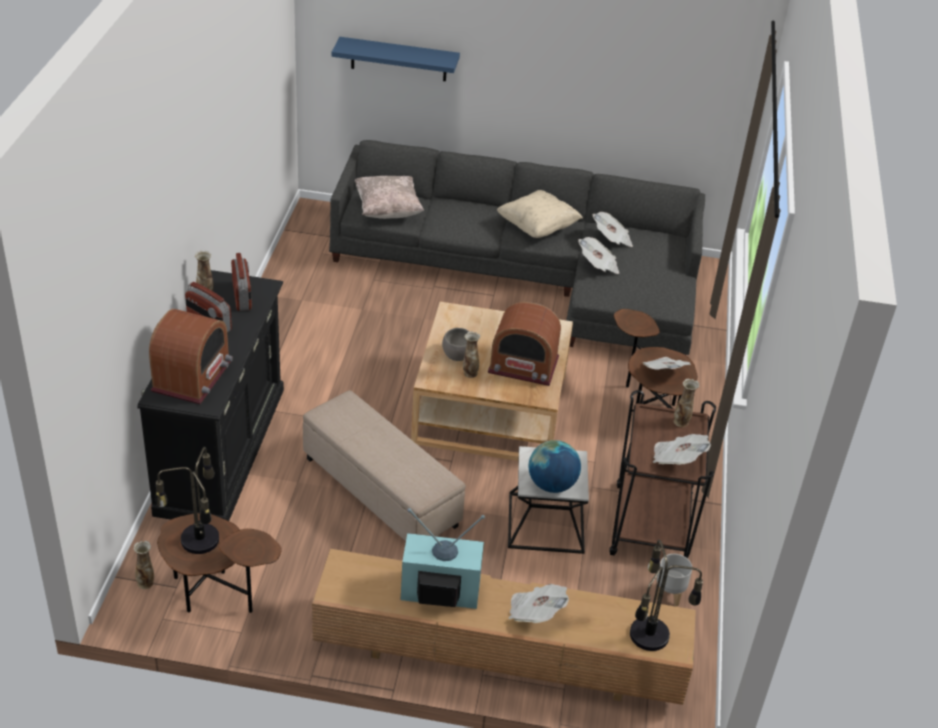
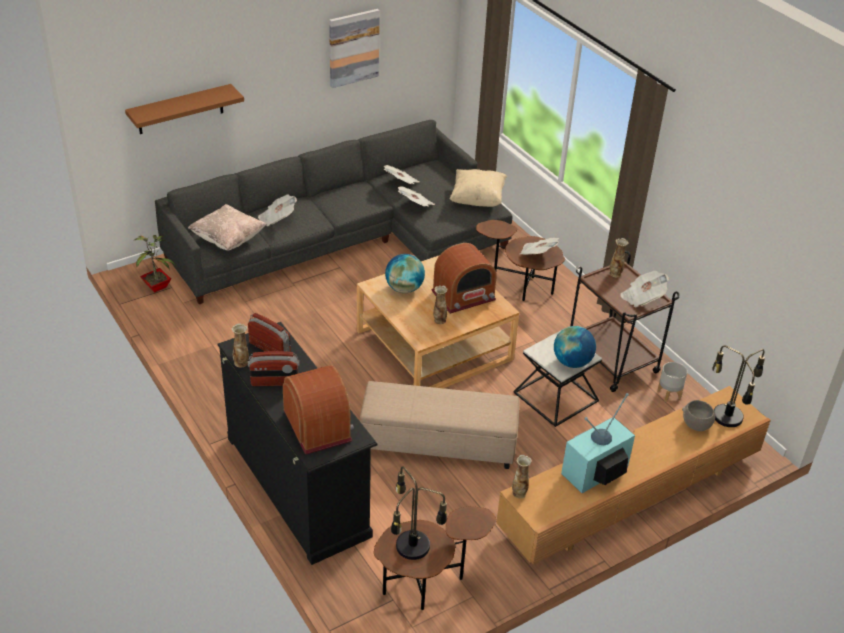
camera: 40 degrees left, 0 degrees up
(146, 583) = (369, 612): vase -> vase (519, 492)
(319, 230) = (158, 286): none -> potted plant
(399, 59) = (180, 109): blue shelf -> brown shelf
(457, 354) = (415, 313): grey bowl -> grey bowl (696, 424)
(476, 329) = (404, 289): none -> globe
(535, 613) = (659, 446): newspaper -> newspaper (277, 218)
(537, 228) = (344, 199): beige pillow -> beige pillow (477, 199)
(616, 67) = (353, 47): none -> picture

